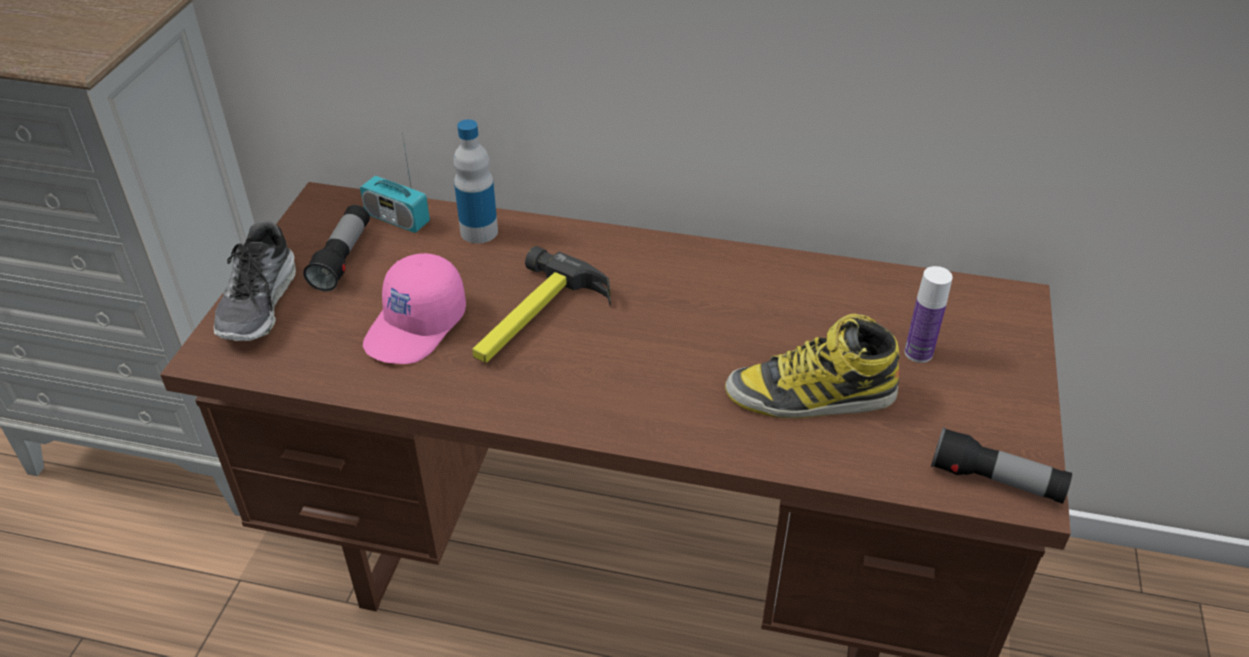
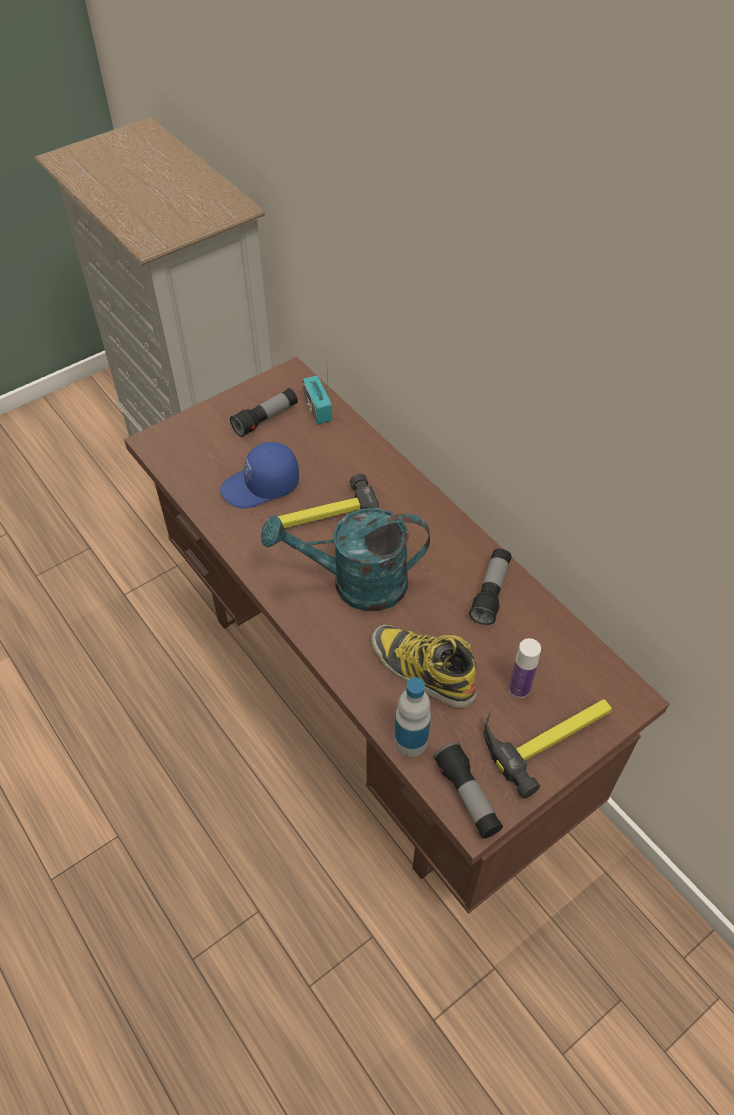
camera: 40 degrees right, 10 degrees up
(259, 304) = (201, 424): shoe -> none
(417, 327) = (261, 486): pink cap -> blue cap
(479, 232) = (352, 444): bottle -> bottle (411, 741)
(644, 359) = (355, 584): none -> turquoise watering can
(789, 287) = (491, 592): none -> flashlight
(993, 375) = (549, 735): none -> hammer

